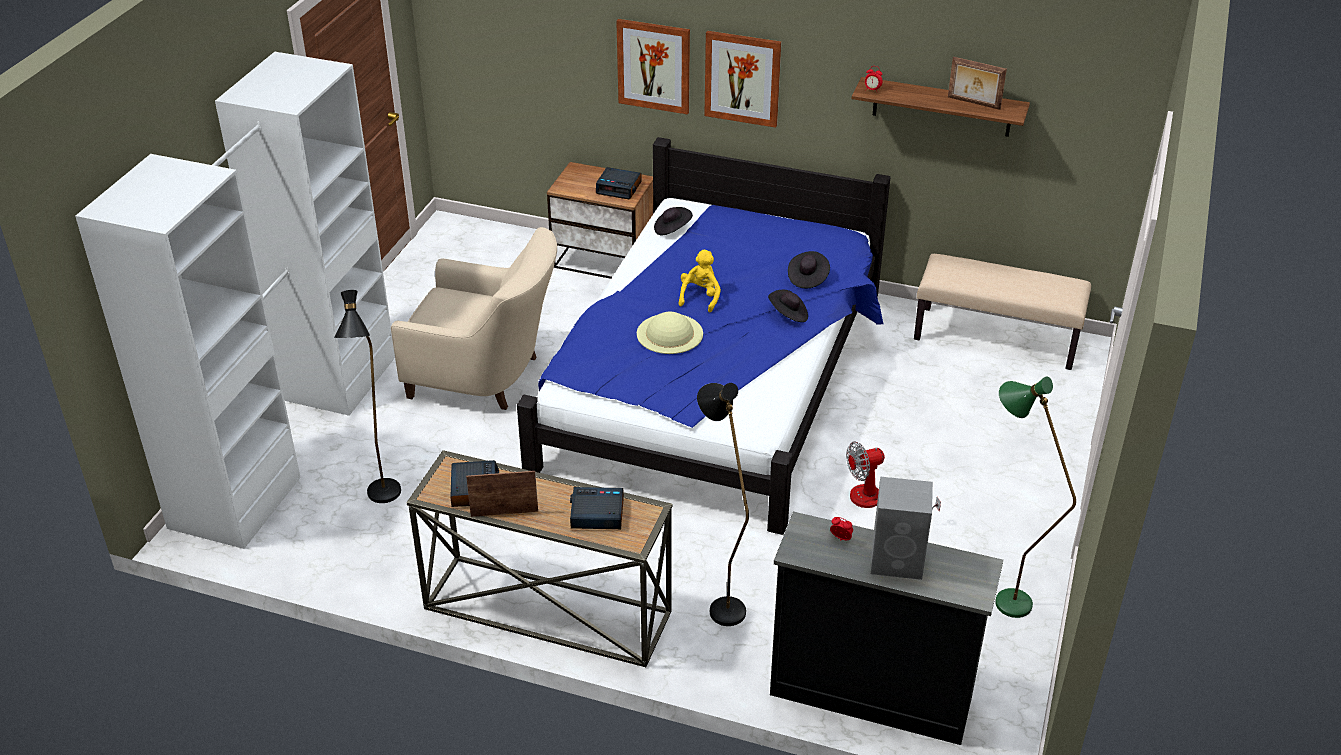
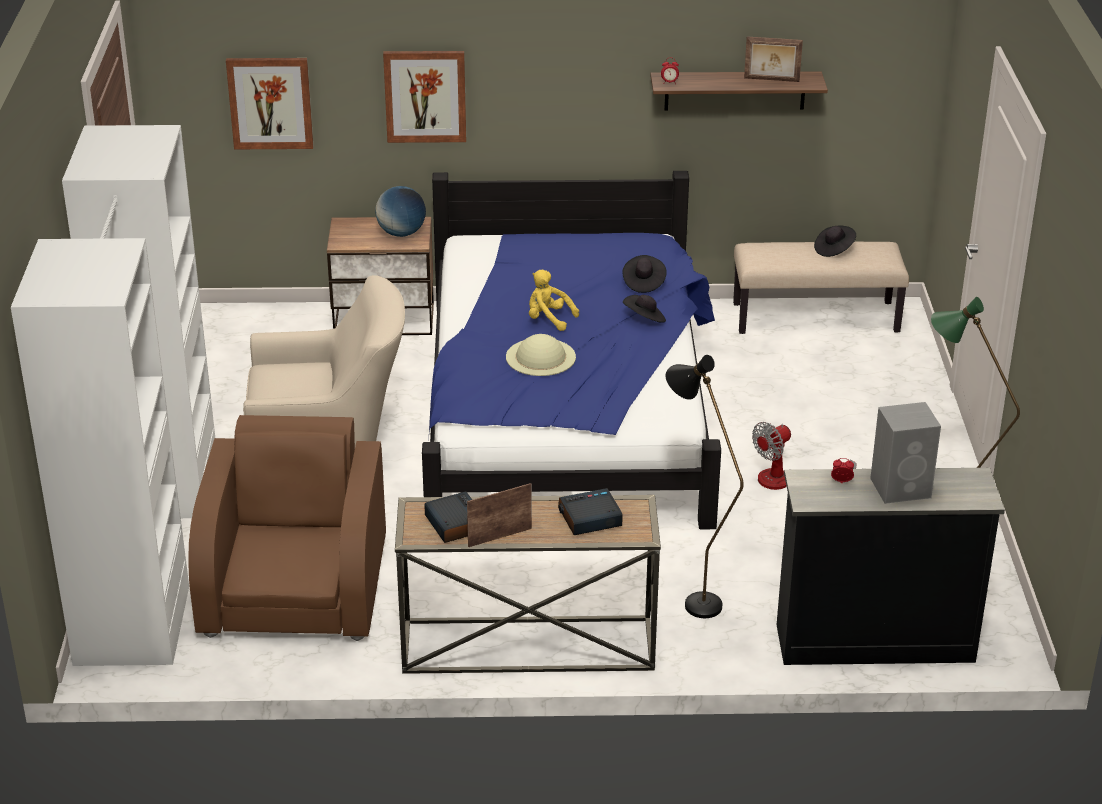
camera: 20 degrees left, 5 degrees down
(384, 500) = (295, 587): black floor lamp -> brown armchair
(619, 188) = (401, 233): alarm clock -> globe
(672, 229) = (477, 264): black hat -> black hat (834, 249)
(700, 297) = (548, 319): yellow plush toy -> yellow plush toy turned 60 degrees counterclockwise
(742, 78) = (524, 94): picture -> picture (270, 103)

